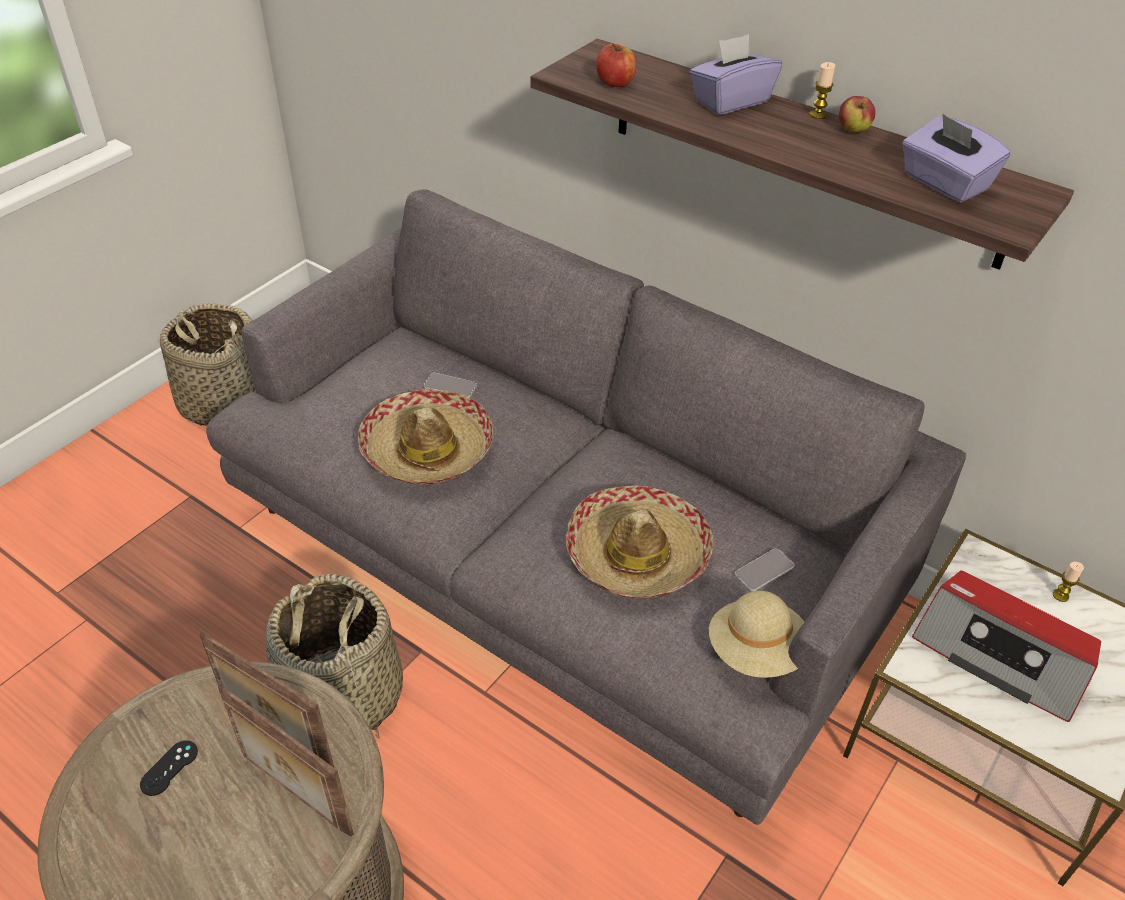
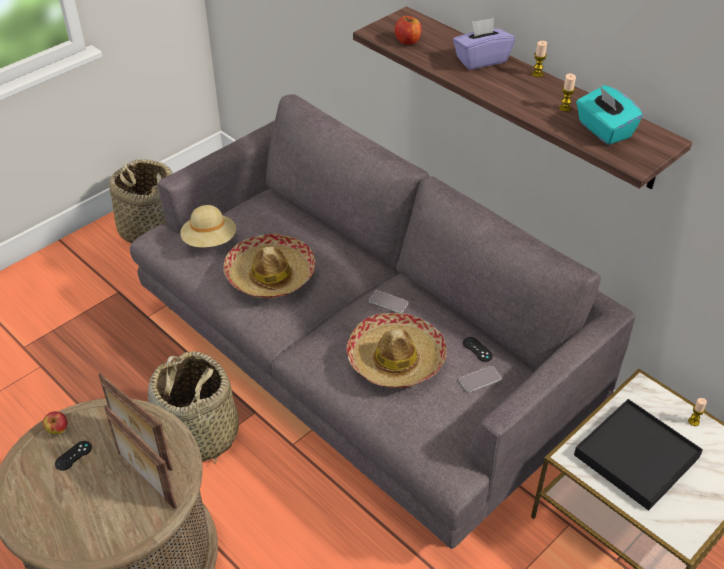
camera: 10 degrees right, 0 degrees up
(450, 386) = (294, 233): phone -> phone (388, 302)
(748, 526) = (477, 349): none -> black game controller
(757, 652) = (460, 431): beige hat -> beige hat (210, 241)
(853, 130) = (557, 87): apple -> apple (58, 430)
(876, 157) = (565, 108): none -> candle
(944, 183) = (603, 130): purple tissue box -> turquoise tissue box
(1000, 655) = (636, 456): radio -> black tray

